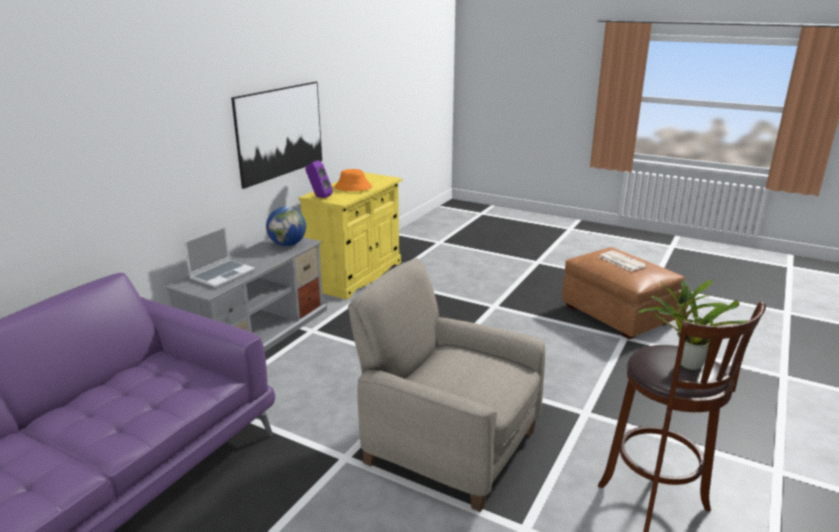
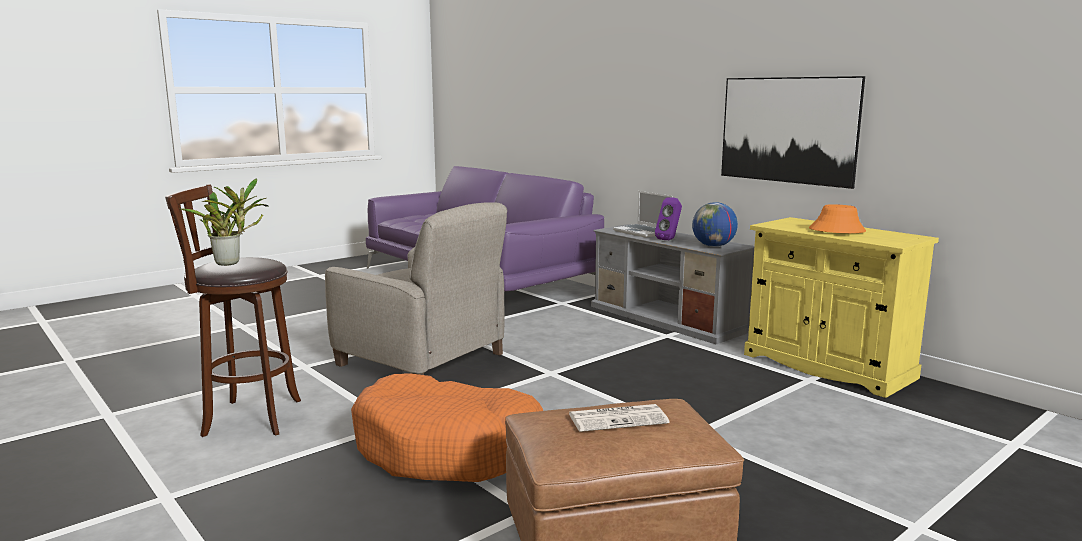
camera: 110 degrees right, 10 degrees down
(319, 197) = (789, 221): purple speaker -> purple speaker (669, 240)
(449, 445) = (422, 360): beige armchair -> beige armchair turned 75 degrees clockwise
(593, 378) = (449, 449): none -> orange dog bed

